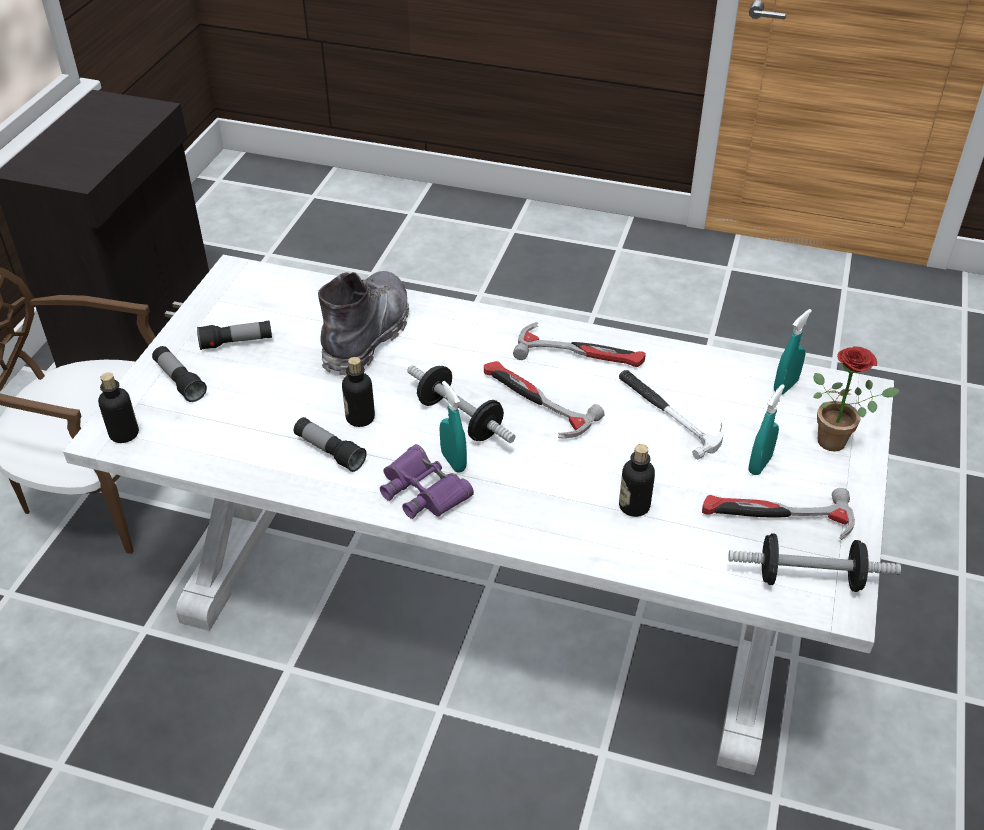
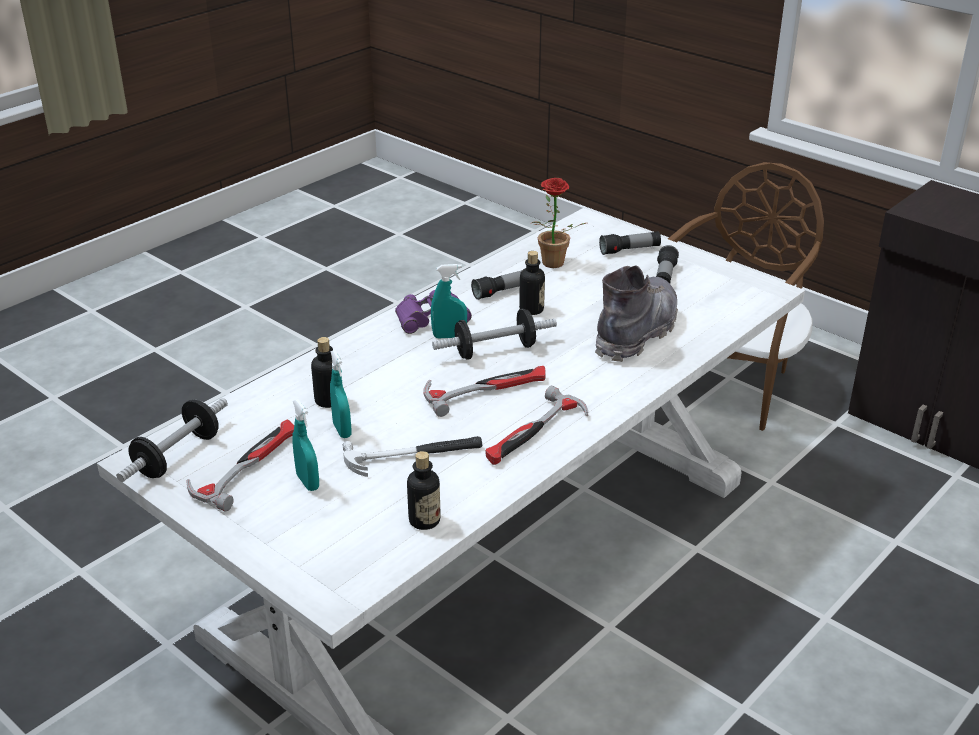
camera: 115 degrees right, 10 degrees down
(124, 434) = (584, 226): bottle -> bottle (424, 520)
(367, 335) = (636, 333): grey boot -> grey boot turned 105 degrees counterclockwise
(785, 386) = (387, 544): turquoise spray bottle -> turquoise spray bottle (342, 430)
(837, 441) = (289, 544): potted plant -> potted plant (551, 265)

